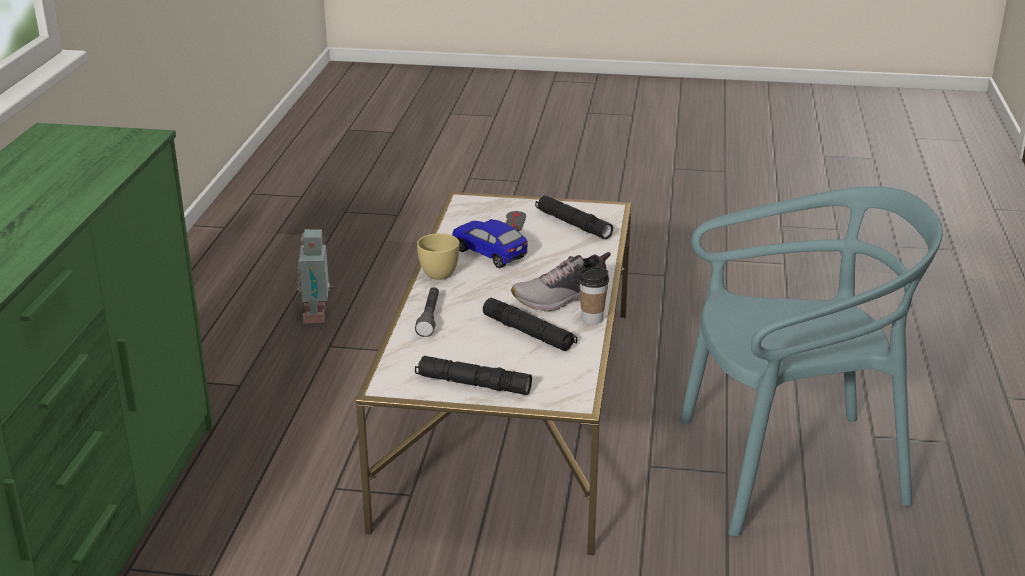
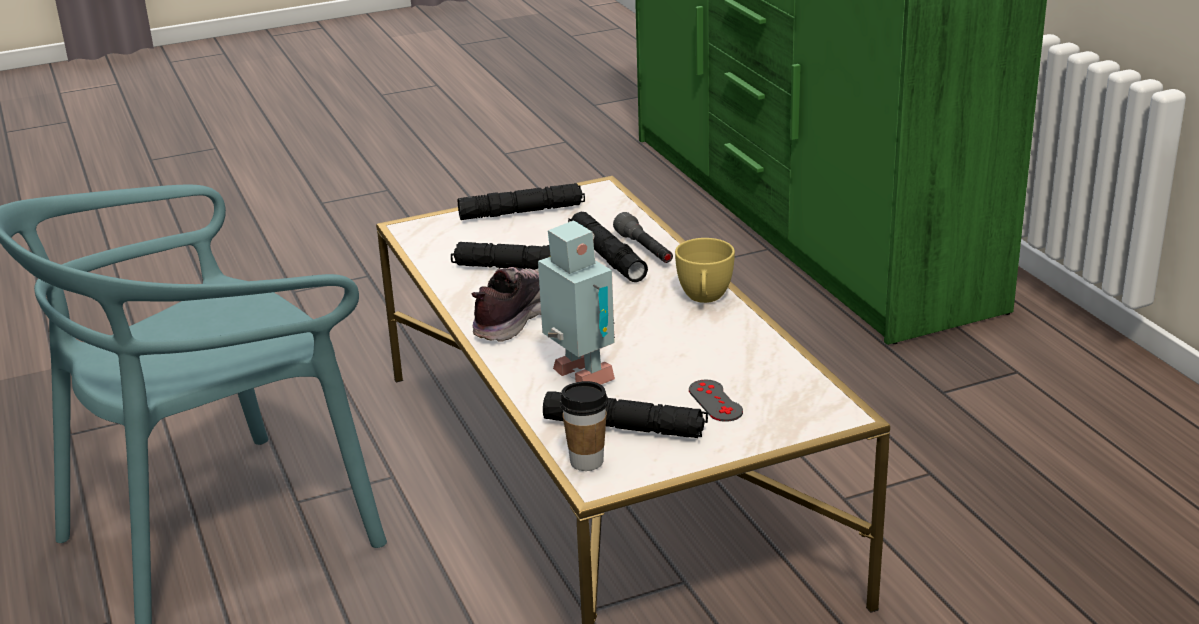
camera: 150 degrees right, 0 degrees up
(318, 315) = (1019, 509): toy robot -> toy robot (580, 378)
(460, 322) = (607, 256): none -> black flashlight
(489, 254) = (682, 341): toy car -> none
(592, 319) = (463, 303): cup -> cup (586, 461)

